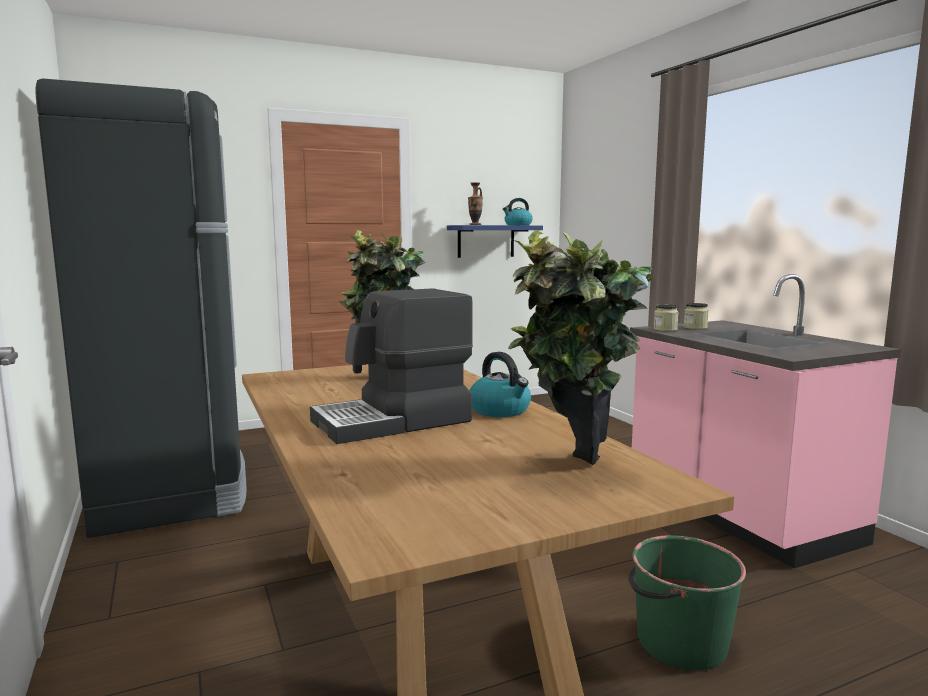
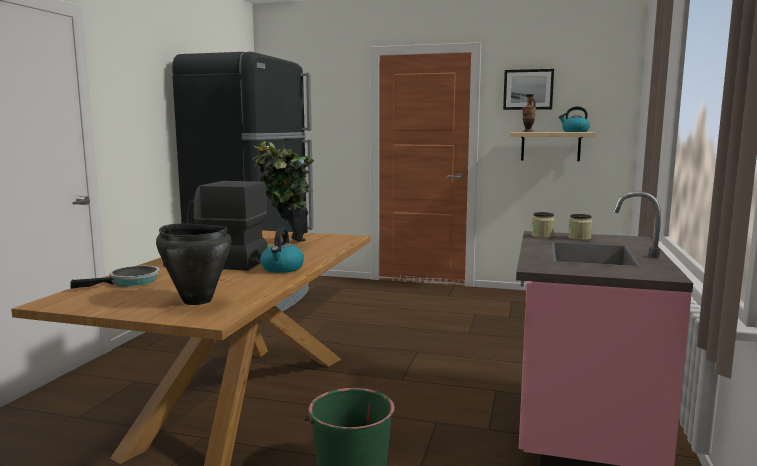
camera: 40 degrees right, 0 degrees up
(380, 477) = (130, 282): none -> frying pan
(461, 177) = (528, 89): none -> picture
(486, 241) = (550, 146): blue shelf -> beige shelf
(570, 472) = (197, 300): potted plant -> black cooking pot

